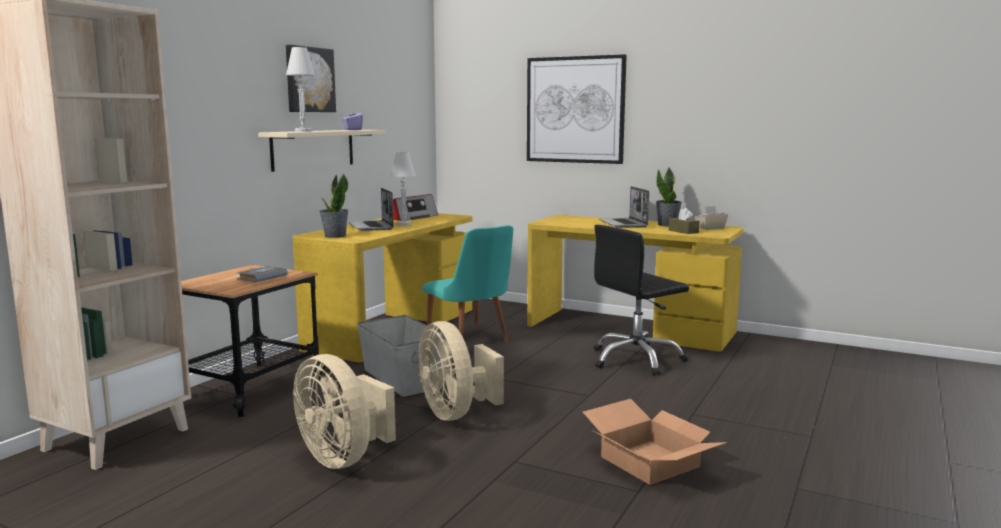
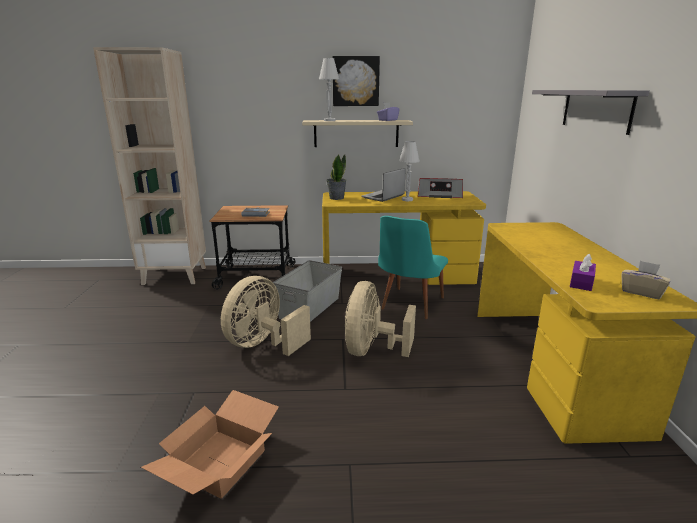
camera: 60 degrees right, 10 degrees up
(343, 458) = (175, 333): beige fan -> beige fan (372, 350)
(575, 110) = (596, 109): picture -> grey shelf
(623, 224) = (563, 251): laptop -> none
(636, 360) = (464, 391): black office chair -> none
(667, 225) = (608, 269): potted plant -> none
(683, 231) = (581, 282): brown tissue box -> purple tissue box

